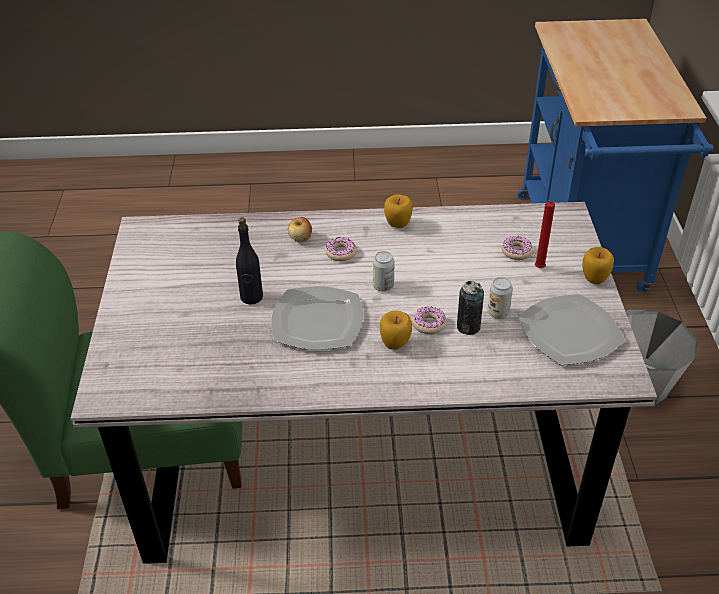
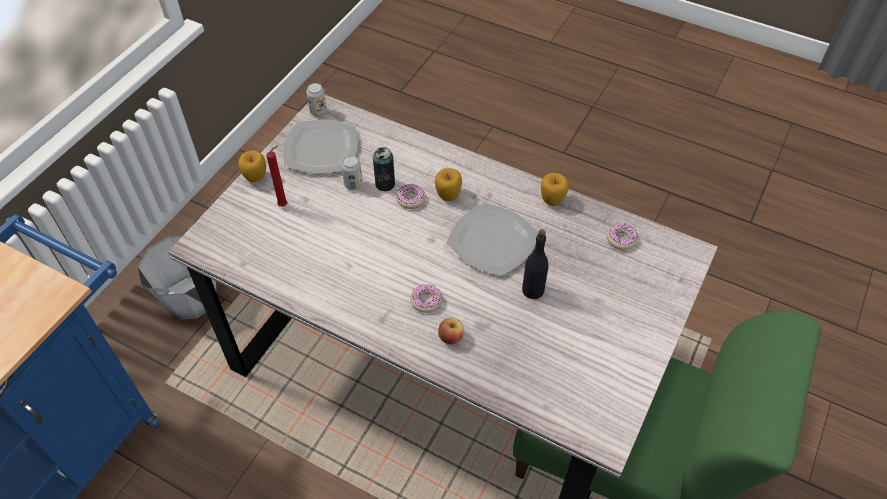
camera: 150 degrees left, 10 degrees up
(383, 286) = (417, 248): can -> can (318, 112)
(398, 225) = (350, 308): apple -> apple (552, 200)
(516, 251) = (282, 228): donut -> donut (621, 239)

